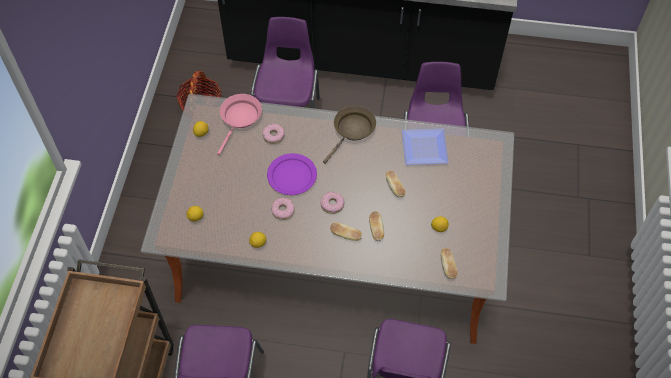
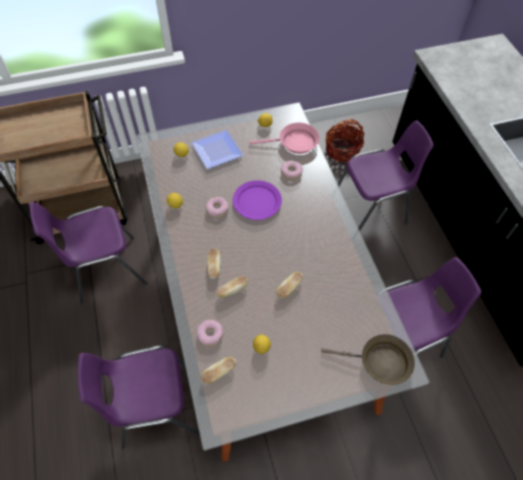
camera: 65 degrees right, 0 degrees up
(332, 205) = (242, 244): donut -> donut (210, 334)
(352, 131) = (333, 228): brown frying pan -> brown frying pan (380, 362)
(423, 149) = (349, 297): plate -> plate (215, 150)

